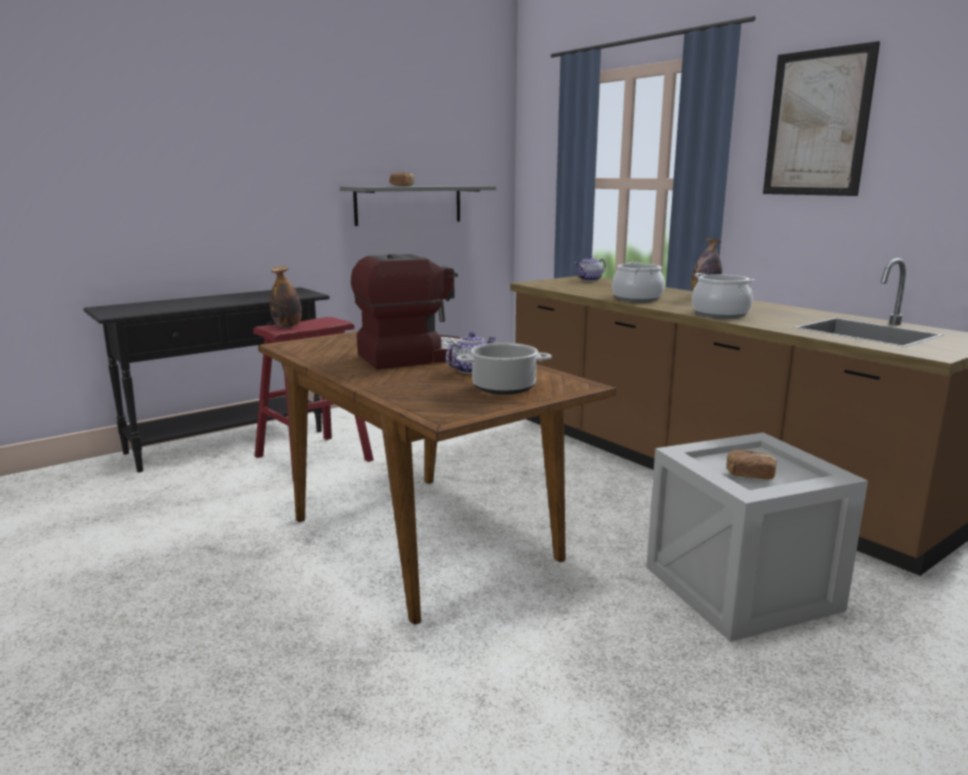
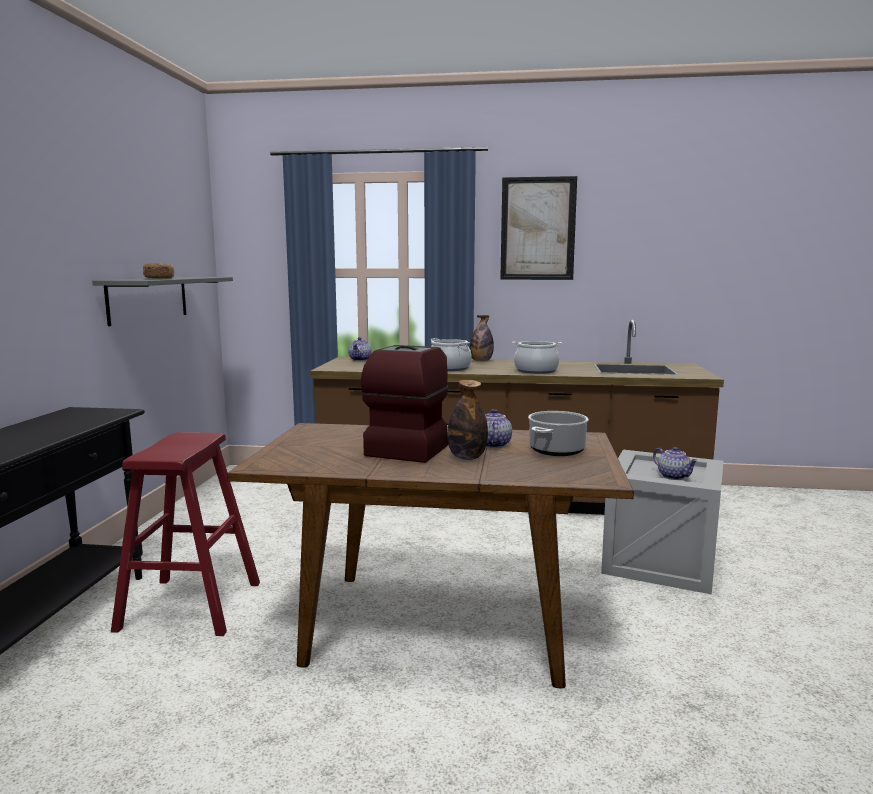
camera: 45 degrees left, 5 degrees down
(287, 326) = (165, 451): bottle -> bottle (467, 457)
(750, 475) = (674, 476): bread -> teapot

